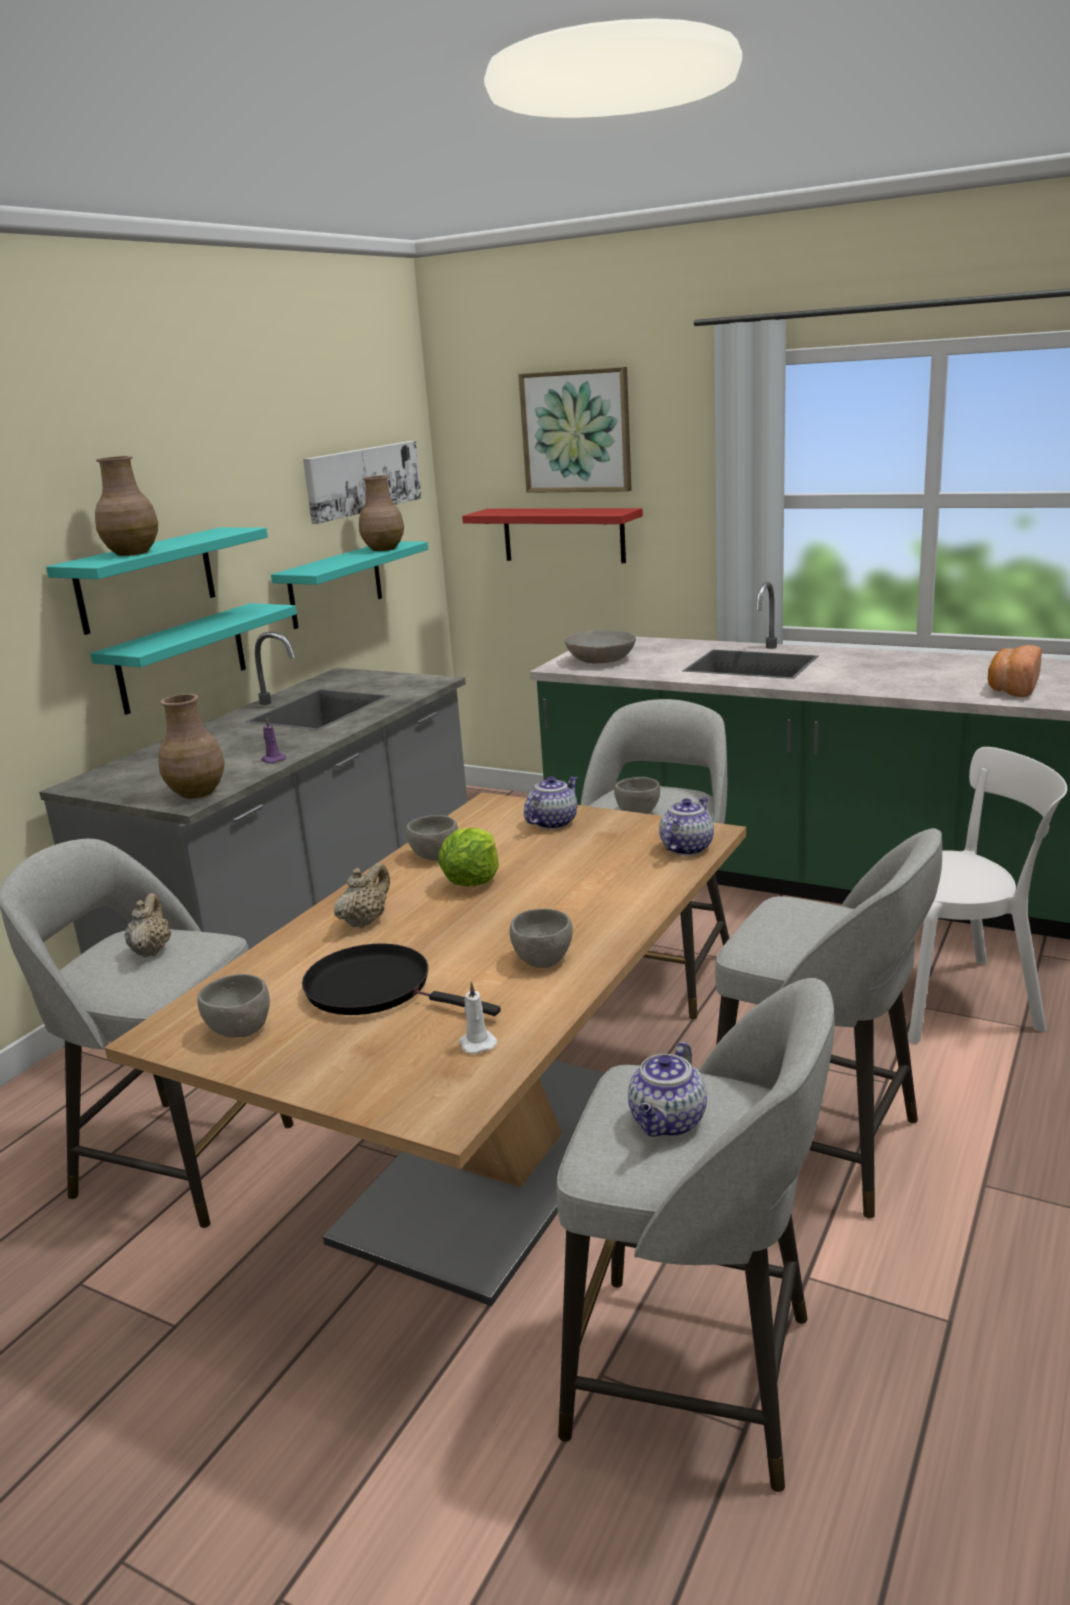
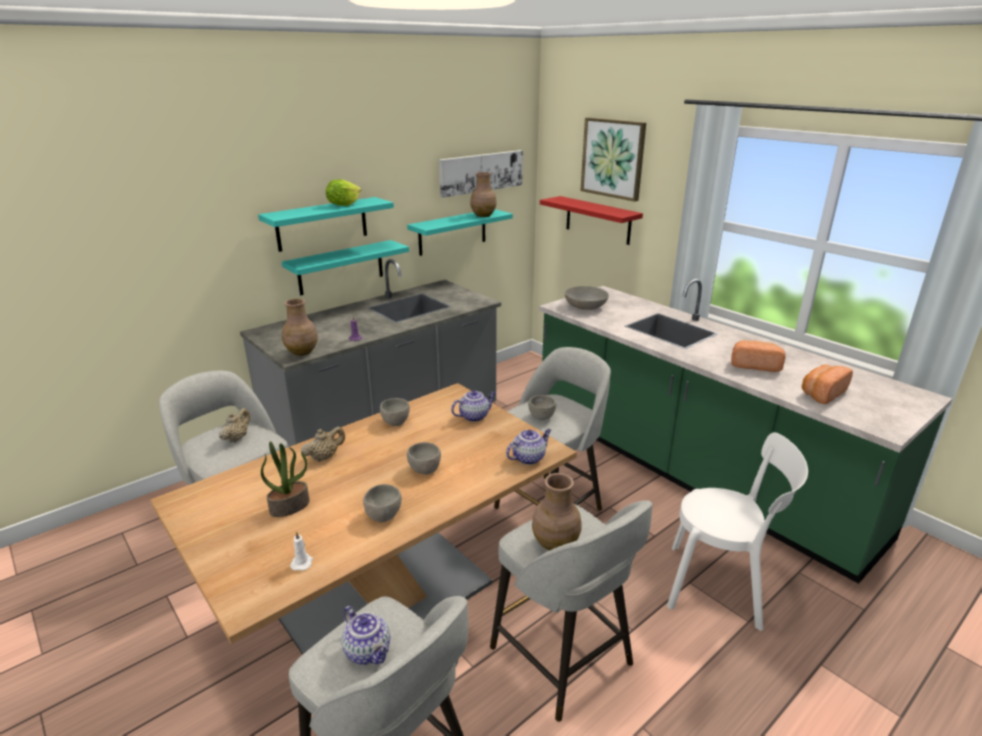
camera: 20 degrees right, 5 degrees up
(132, 553) = (305, 211): brown vase -> brown vase (555, 543)
(239, 1030) = (209, 511): grey bowl -> grey bowl (424, 470)
(376, 989) = (290, 506): black frying pan -> potted plant
(472, 880) = (398, 446): lettuce -> lettuce (343, 205)
(668, 1122) = (369, 651): teapot -> teapot turned 90 degrees counterclockwise
(901, 678) = (754, 365): none -> bread

